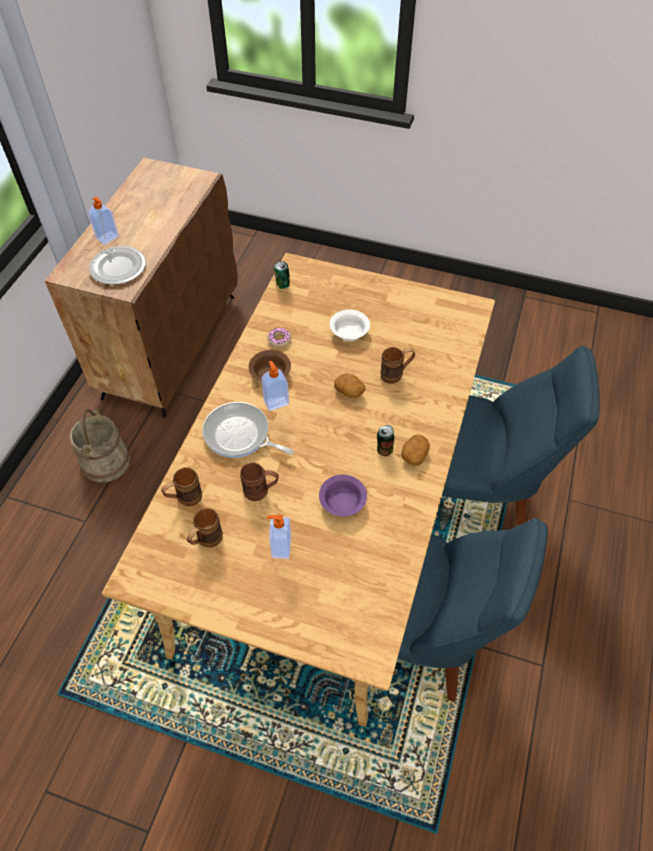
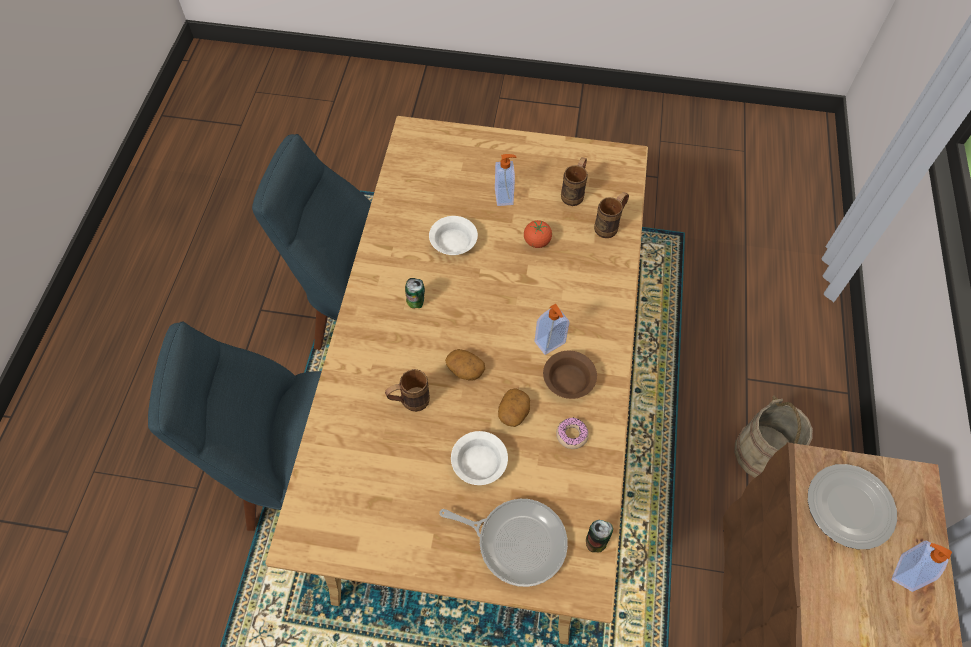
camera: 170 degrees right, 5 degrees up
(240, 435) = (578, 297): frying pan -> frying pan (517, 541)
(261, 492) = (537, 242): brown mug -> tomato
(341, 501) = (454, 243): purple bowl -> white bowl
(414, 454) = (382, 301): potato -> potato (513, 412)

